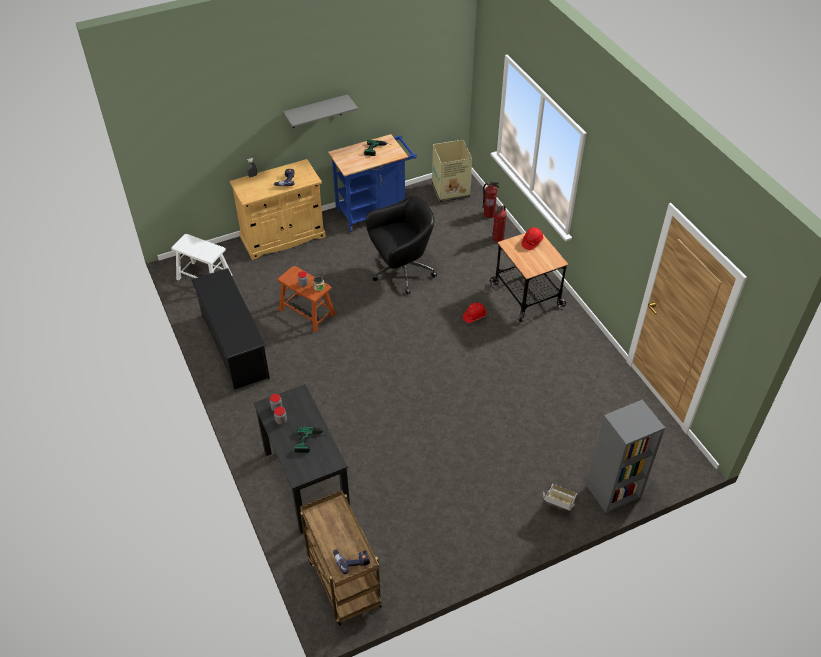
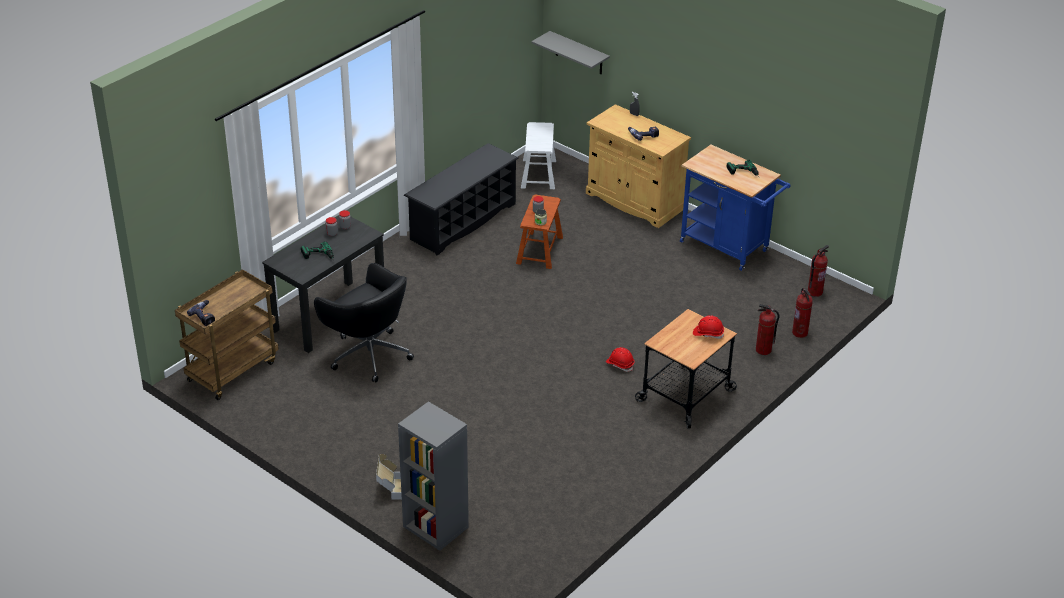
camera: 65 degrees right, 10 degrees down
(316, 112) = (710, 90): grey shelf -> grey shelf (579, 53)
(401, 271) = (648, 294): black office chair -> black office chair (368, 354)
(449, 190) = (814, 292): cardboard box -> fire extinguisher

